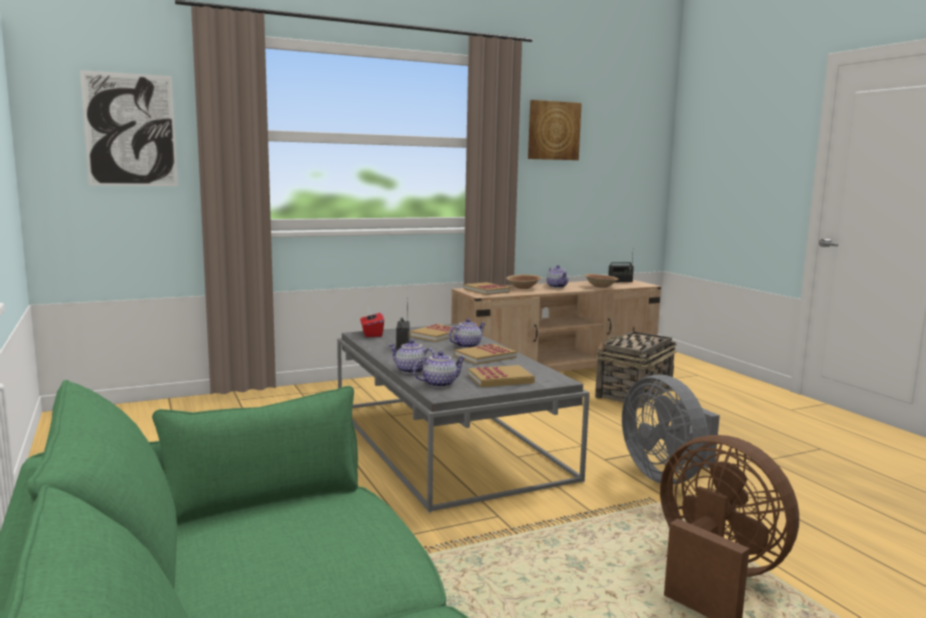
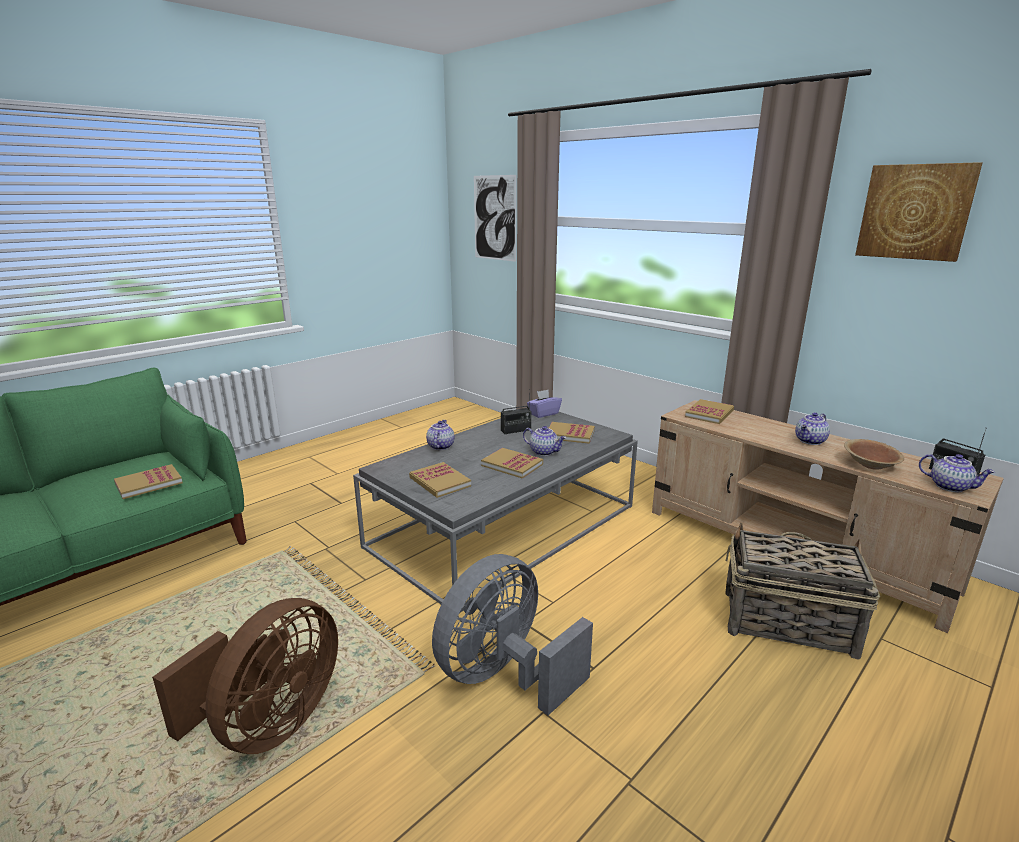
camera: 70 degrees right, 10 degrees up
(347, 517) = (149, 483): none -> book
(372, 334) = (543, 413): red tissue box -> purple tissue box
(439, 384) = (409, 462): teapot -> teapot (950, 486)
(523, 288) = (762, 426): brown bowl -> none

